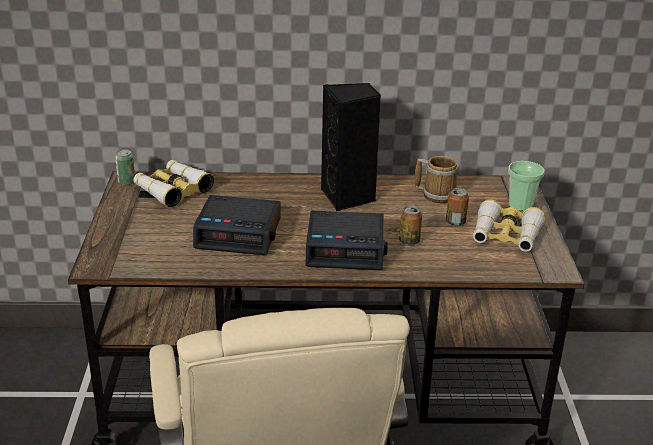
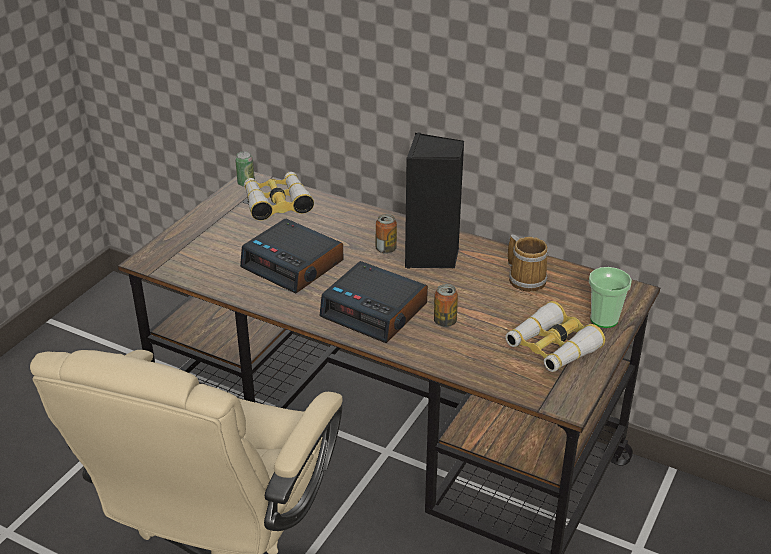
camera: 30 degrees right, 5 degrees up
(455, 222) = (513, 316): can -> can (386, 249)

